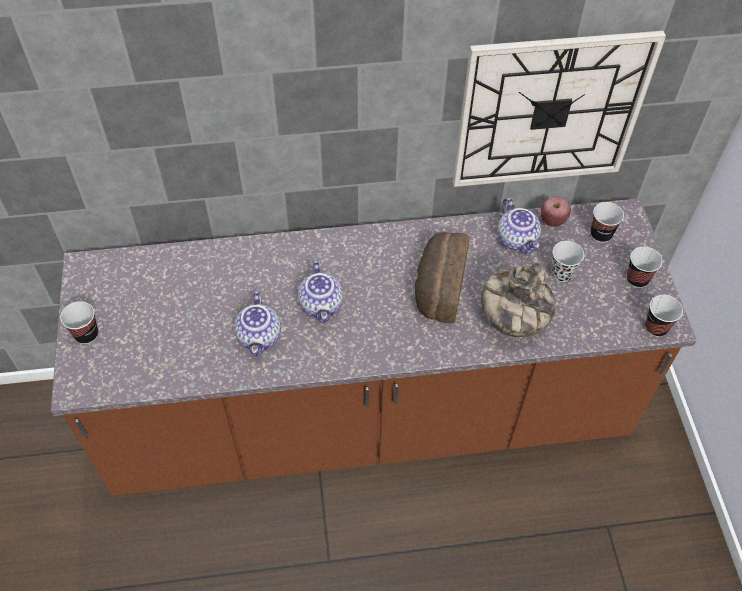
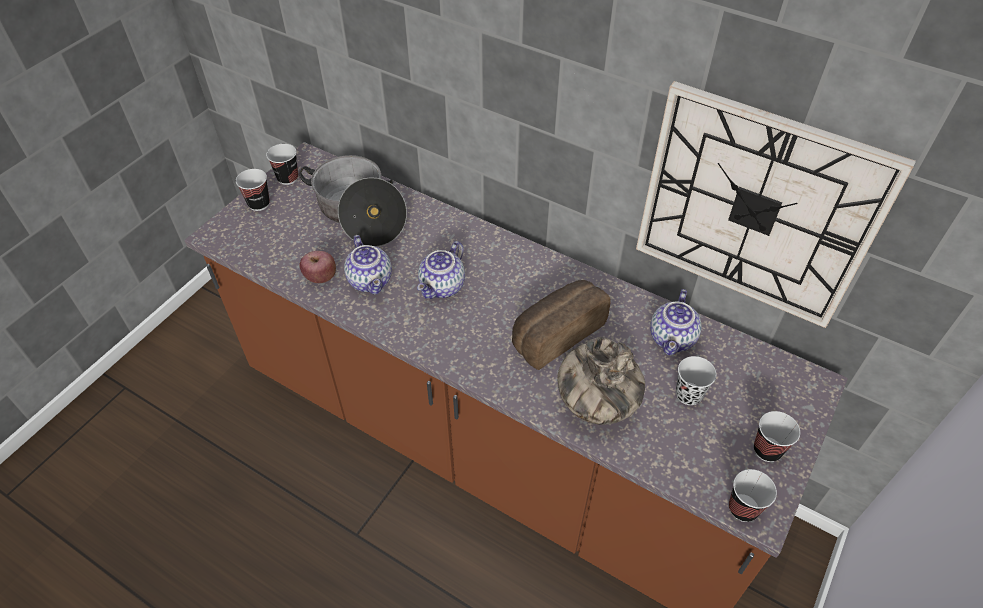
camera: 40 degrees right, 5 degrees down
(189, 288) = (359, 214): none -> cooking pot
(260, 337) = (371, 281): teapot -> teapot turned 60 degrees counterclockwise
(552, 221) = (726, 343): apple -> apple (321, 277)
(601, 234) = (767, 385): cup -> cup (288, 178)

